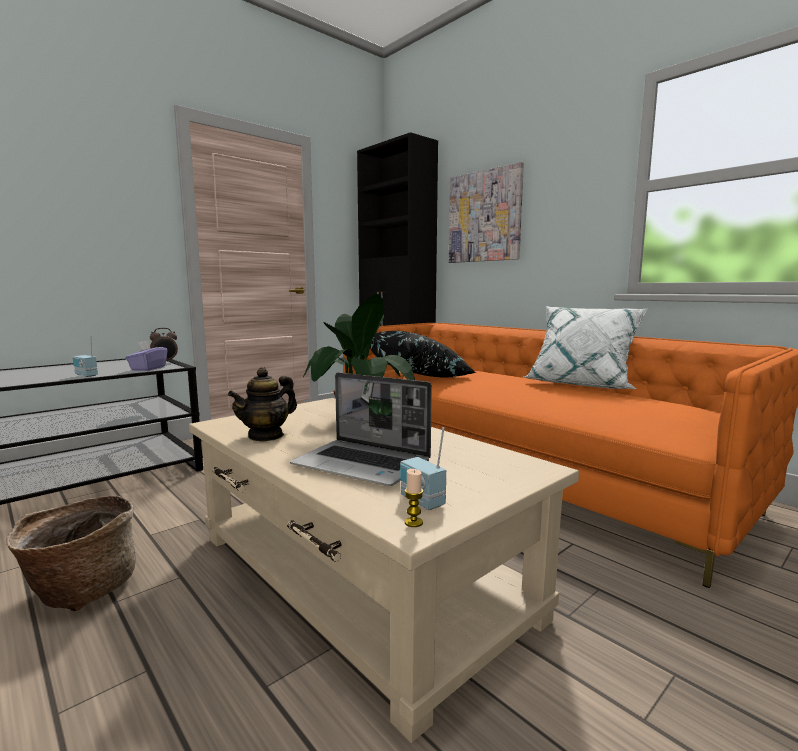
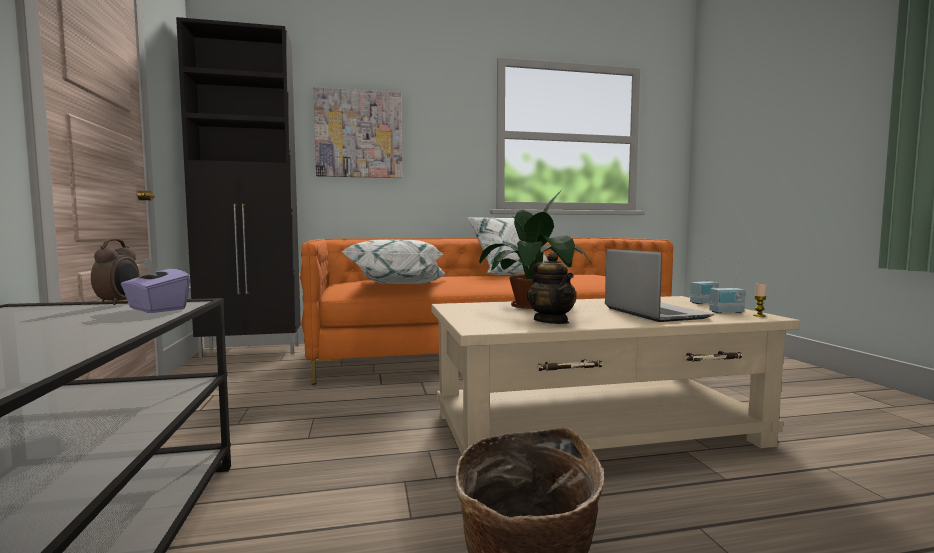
camera: 60 degrees left, 5 degrees down
(85, 375) = (123, 326): radio -> radio (704, 303)
(363, 464) = (653, 313): laptop -> laptop turned 75 degrees counterclockwise
(418, 375) = (399, 285): black pillow -> white pillow

